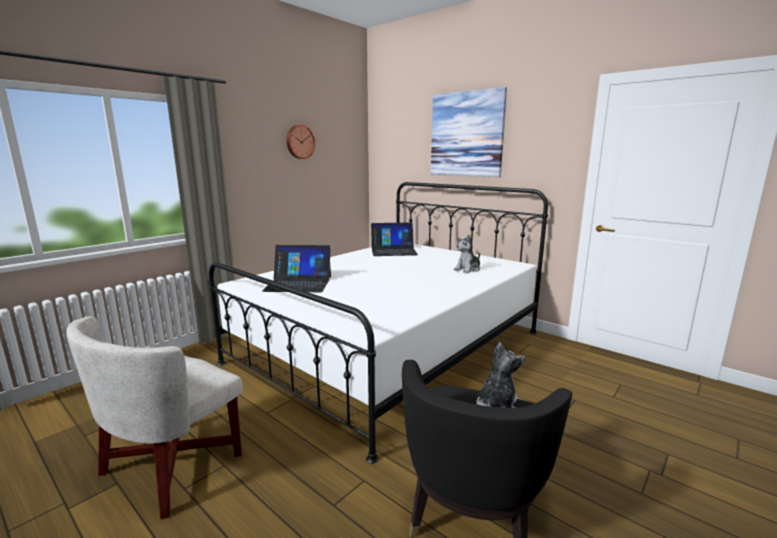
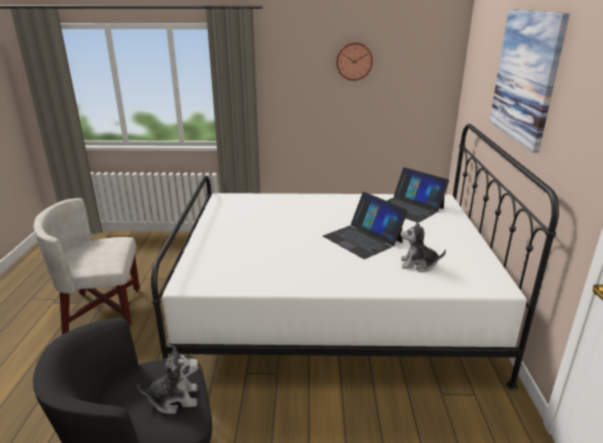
camera: 50 degrees right, 10 degrees up
(298, 283) = (251, 214): laptop -> laptop (363, 239)

